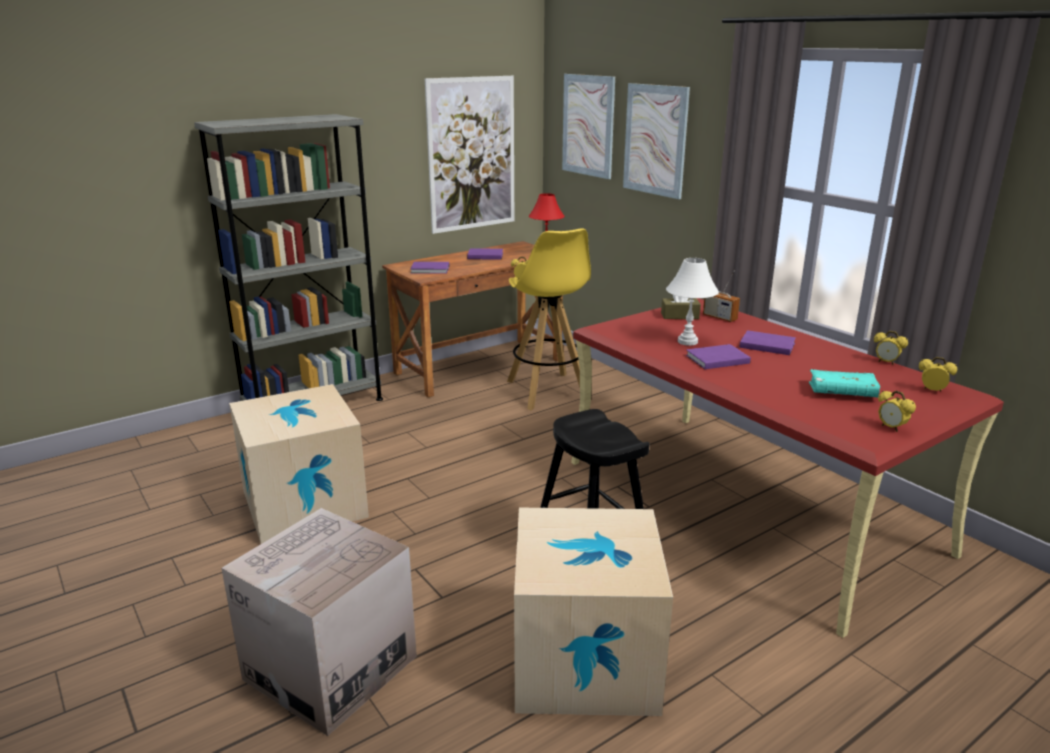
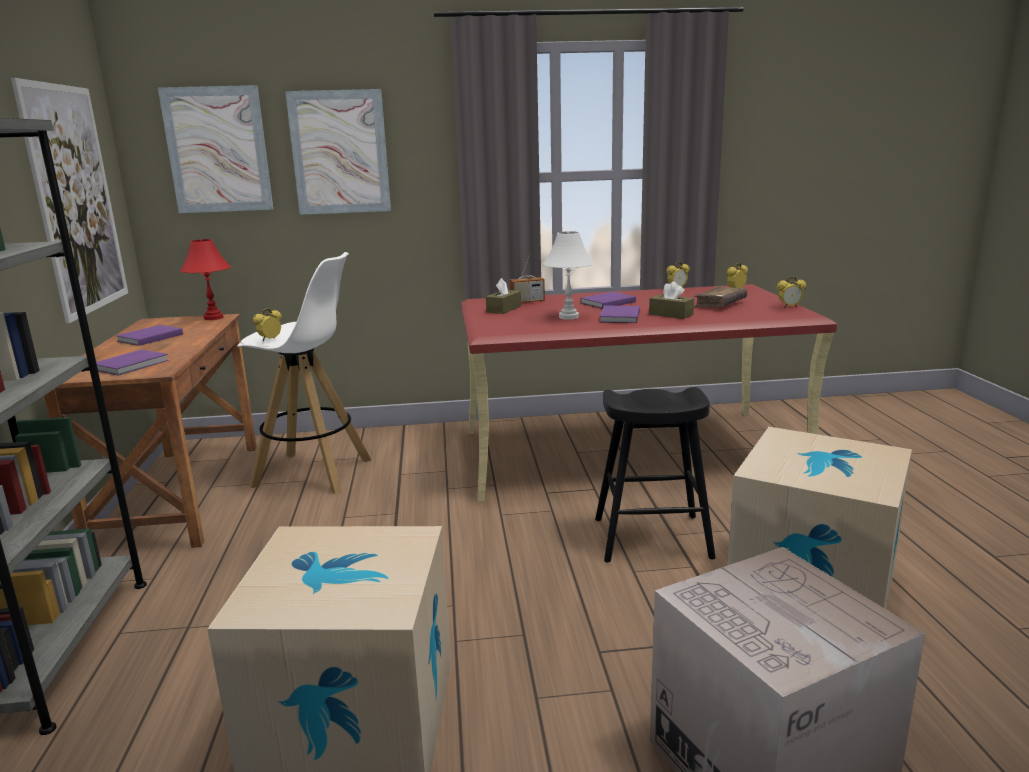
camera: 60 degrees left, 5 degrees down
(548, 391) = (314, 473): yellow stool -> white stool
(759, 377) = (671, 314): none -> brown tissue box
(842, 392) = (720, 305): turquoise book -> brown book

